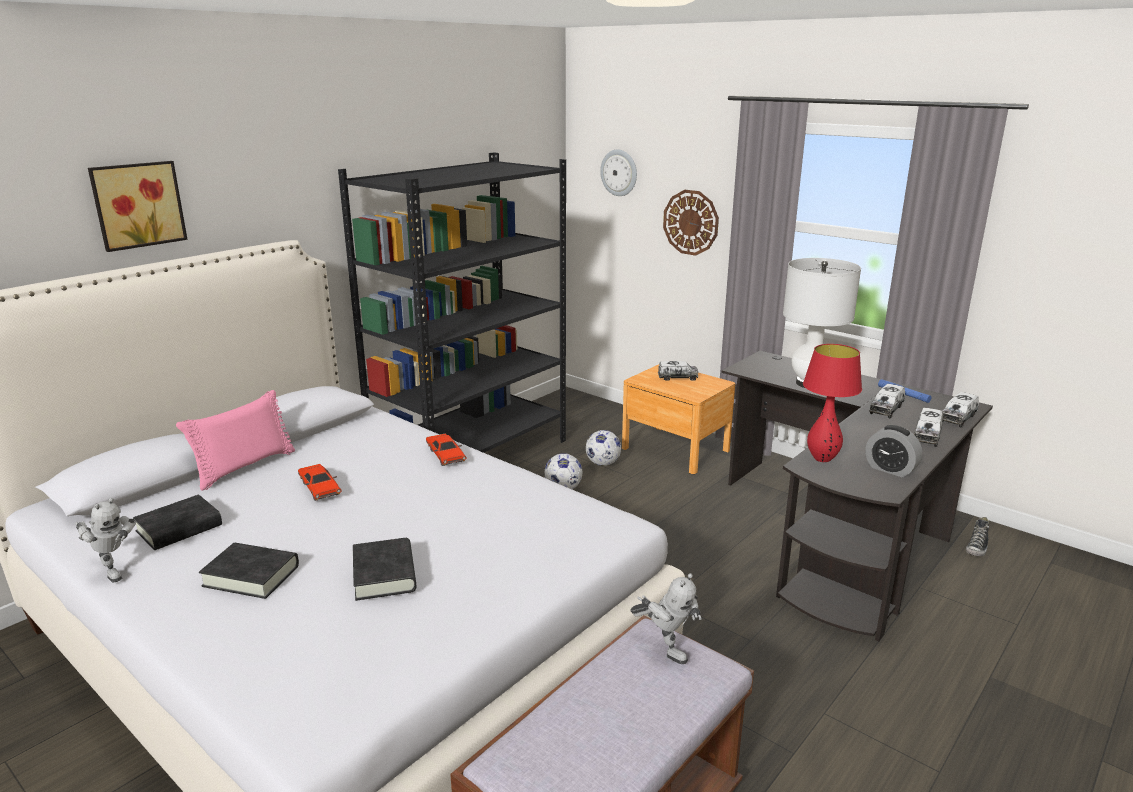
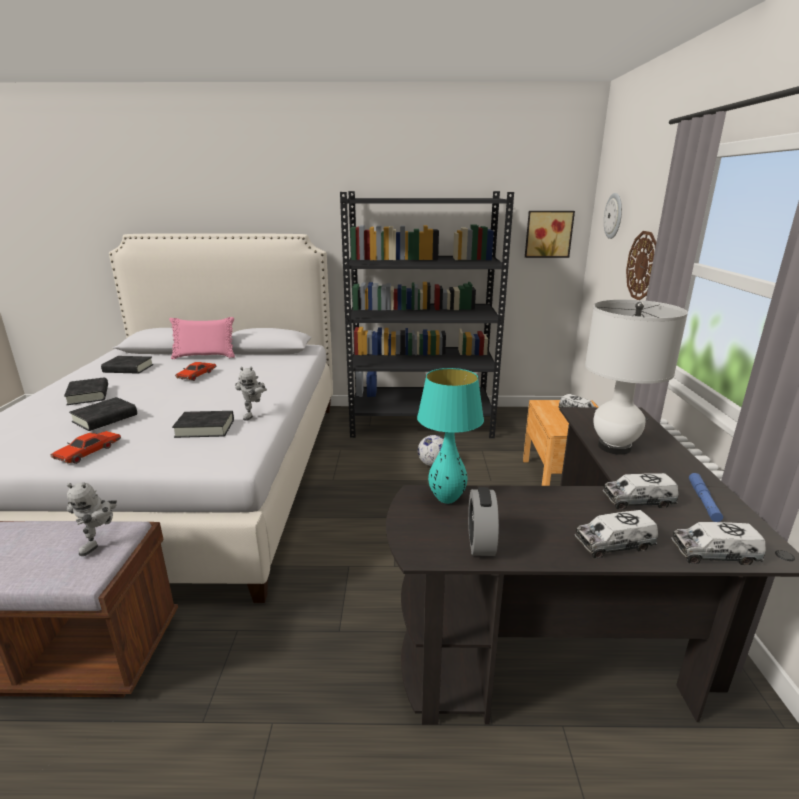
camera: 50 degrees right, 0 degrees up
(113, 570) = (80, 373): toy robot -> toy robot (254, 415)
(137, 205) = (219, 200): picture -> picture (548, 234)
(445, 455) = (274, 385): red toy car -> red toy car (89, 452)
(515, 522) = (205, 428): none -> black book
(603, 463) = (489, 463): football -> none
(822, 459) = (447, 499): red table lamp -> turquoise table lamp
(977, 548) = (726, 758): shoe -> none

